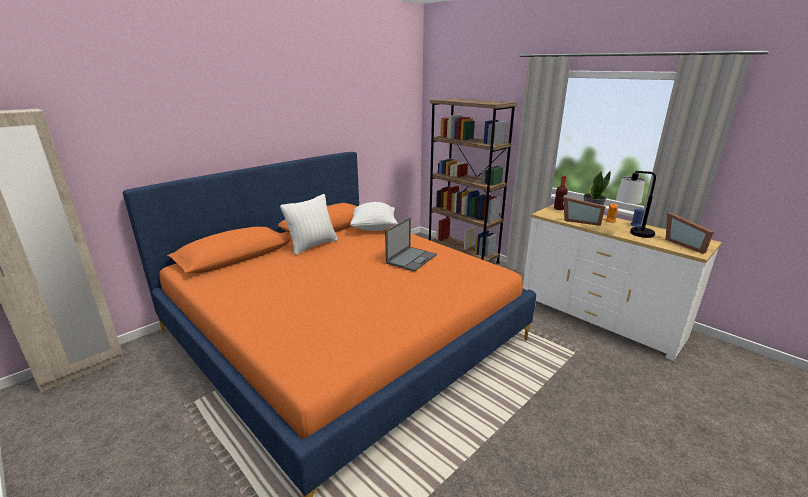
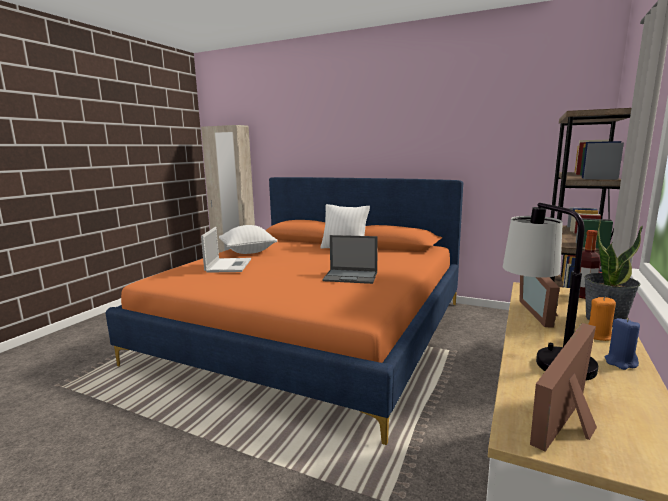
camera: 70 degrees right, 10 degrees down
(318, 310) = (229, 265): none -> laptop
(373, 228) = (411, 256): white pillow -> white pillow (248, 252)

